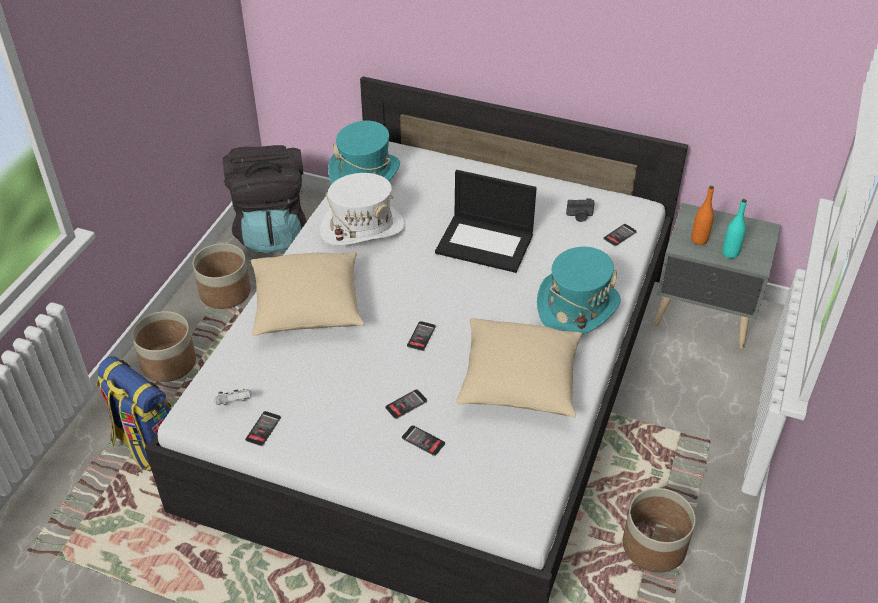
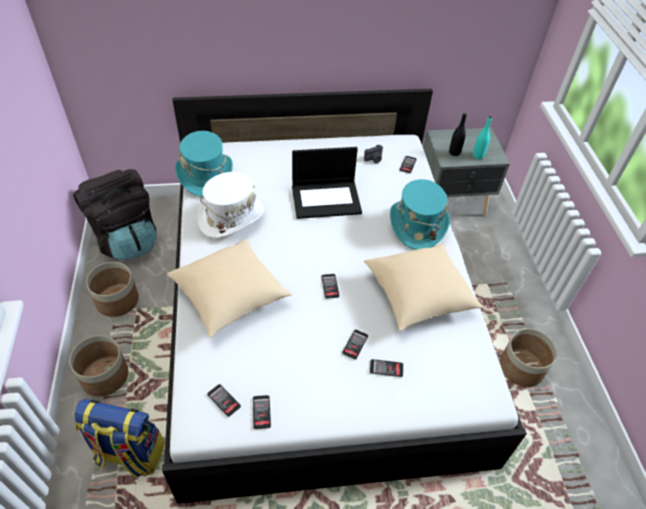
camera: 30 degrees left, 5 degrees up
(234, 403) = (224, 400): white game controller -> phone
(699, 240) = (454, 152): orange bottle -> black bottle

